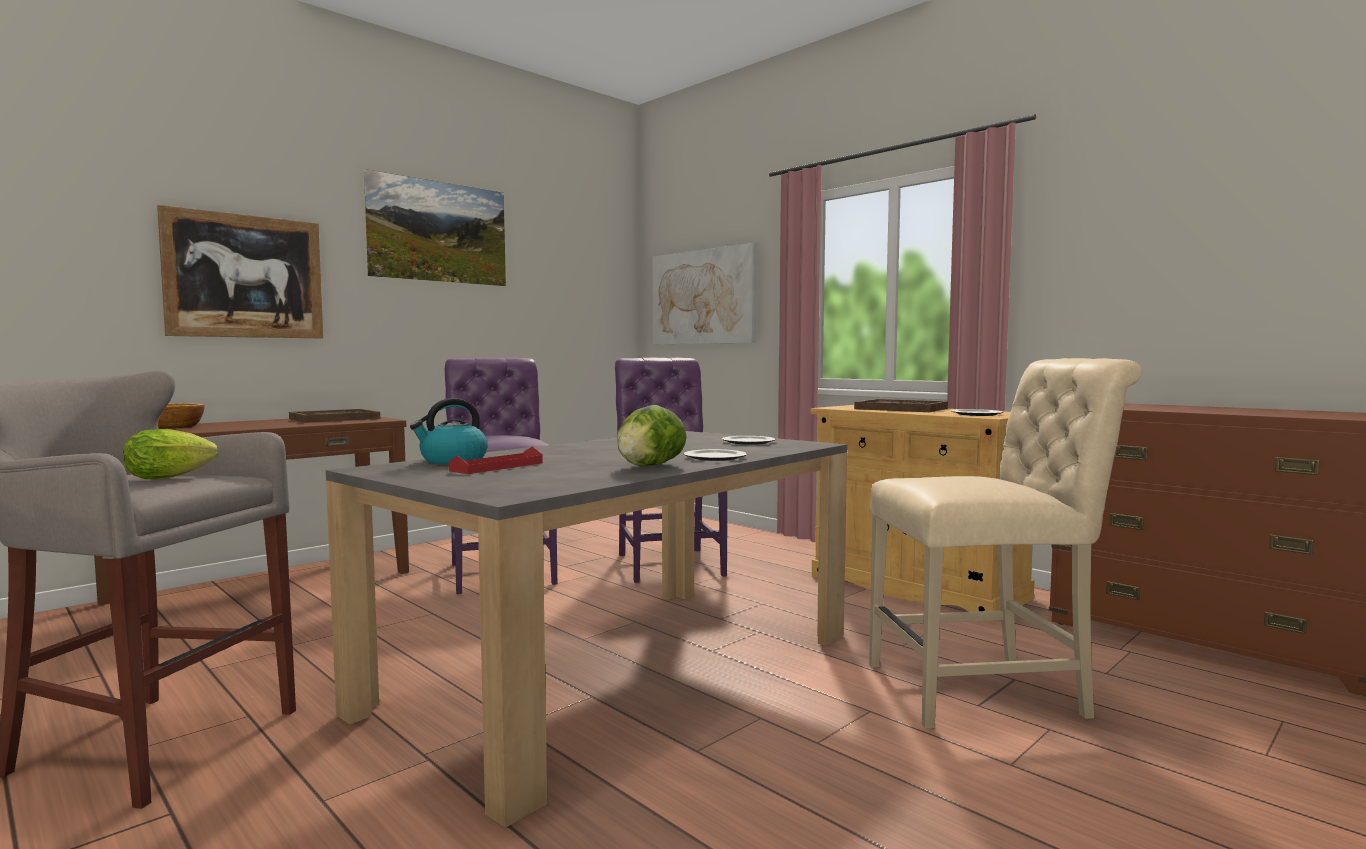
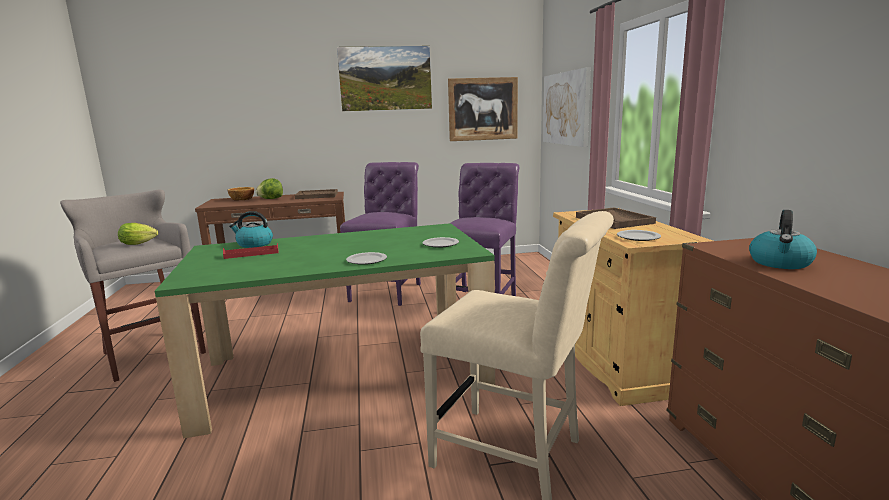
camera: 35 degrees right, 10 degrees up
(245, 276) = (277, 118): picture -> picture (483, 109)
(620, 670) = (344, 371): grey dining table -> green dining table
(649, 466) = (309, 264): lettuce -> lettuce (271, 199)
(1174, 409) = (780, 263): none -> kettle

